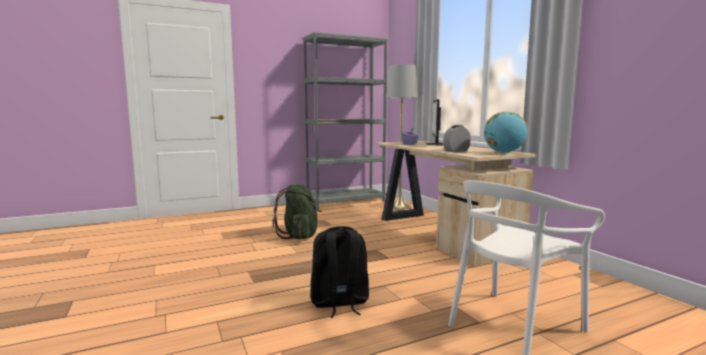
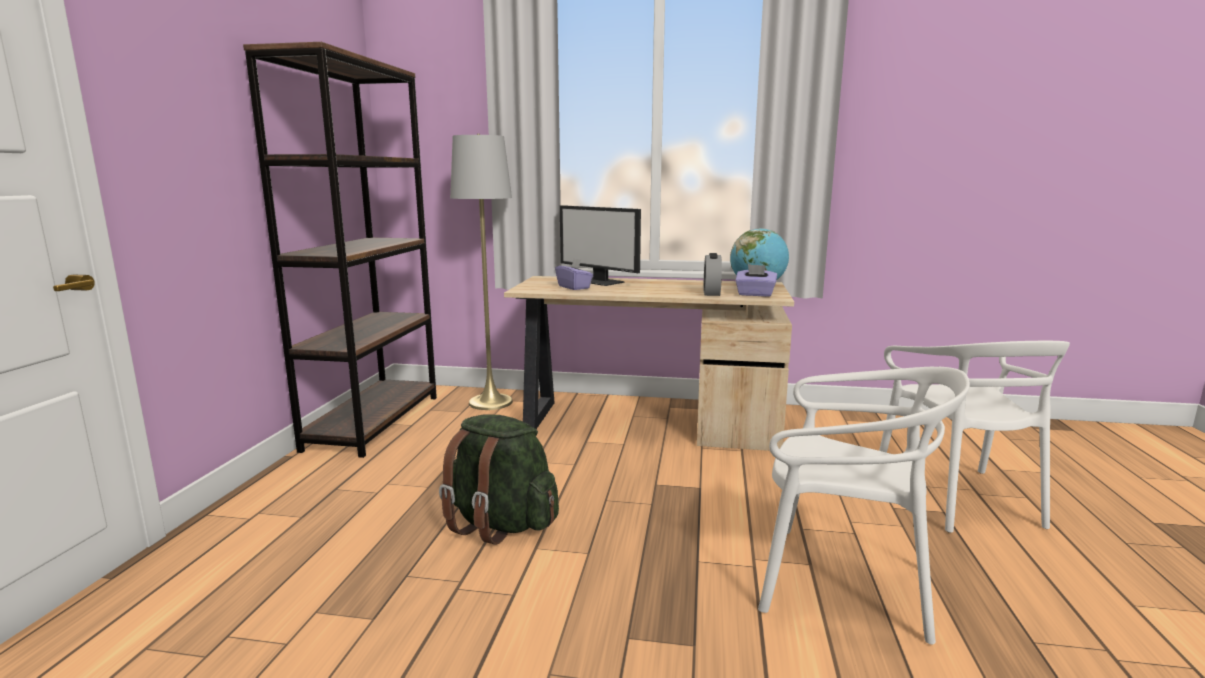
camera: 55 degrees left, 5 degrees up
(339, 303) = (843, 584): black backpack -> white chair
(346, 202) = (374, 422): grey bookcase -> brown bookcase
(475, 154) = (755, 294): none -> purple tissue box

